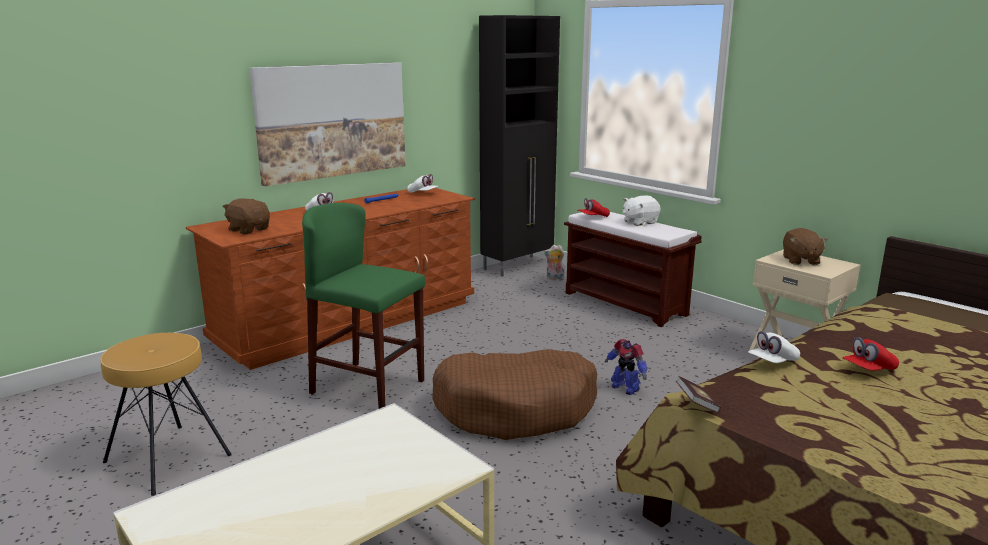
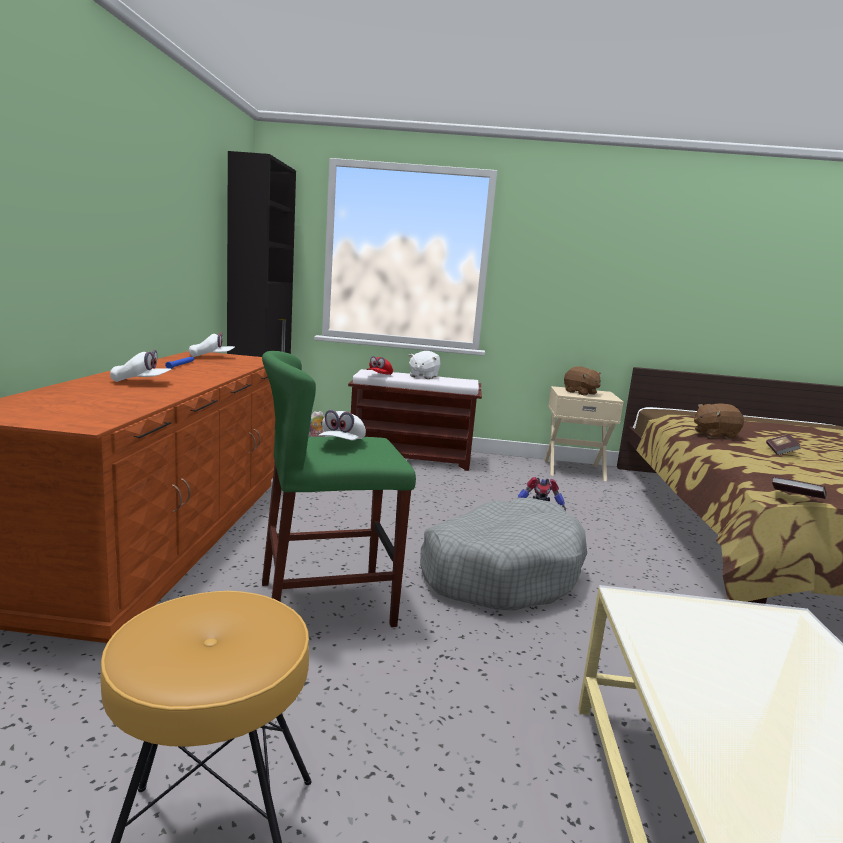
camera: 45 degrees left, 5 degrees down
(249, 230) = (80, 409): brown plush toy -> brown plush toy (714, 435)
(332, 120) = (110, 251): picture -> none
(516, 408) = (501, 571): brown dog bed -> grey dog bed
(772, 362) = (740, 458): white cap -> white cap (342, 444)
(868, 370) = (781, 452): red cap -> book

